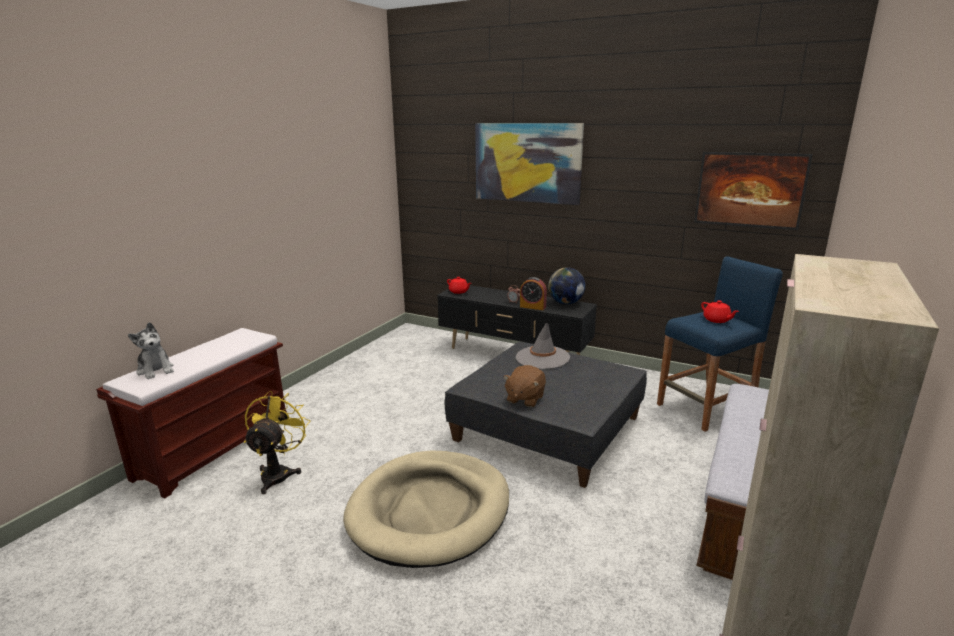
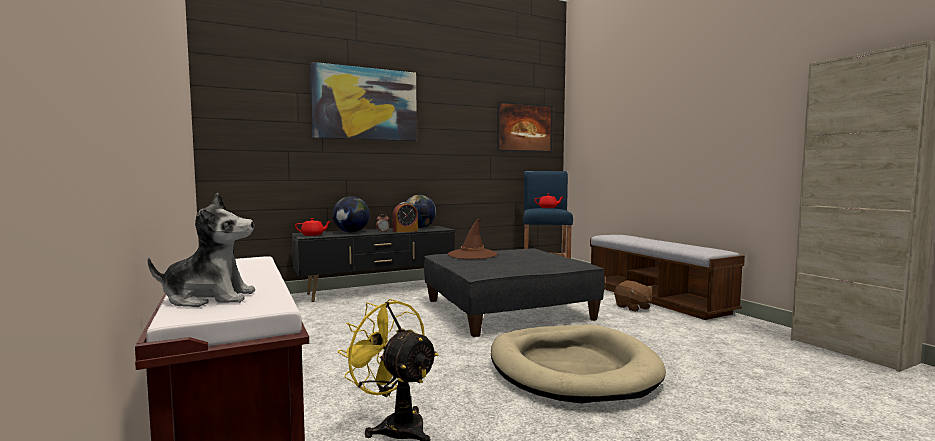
camera: 55 degrees left, 15 degrees down
(493, 295) = (351, 232): none -> globe
(524, 399) = (527, 268): brown plush toy -> brown plush toy (632, 307)
(542, 357) = (472, 254): grey hat -> brown hat

